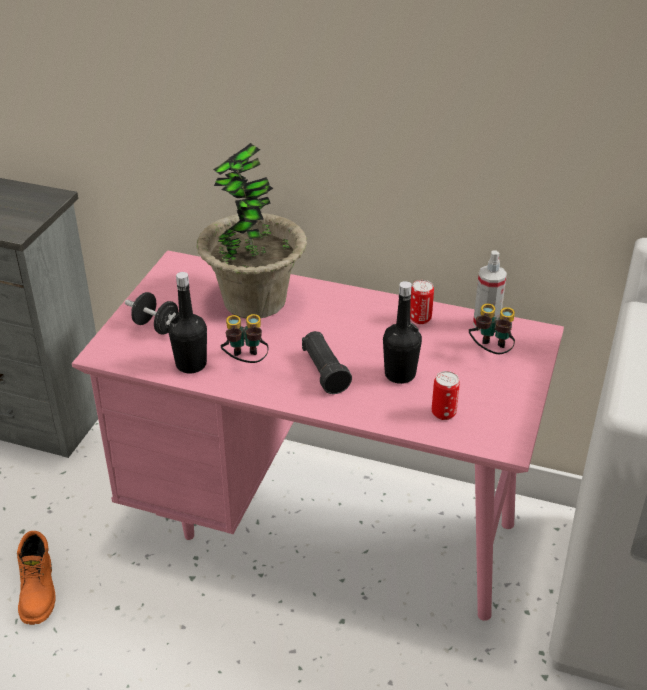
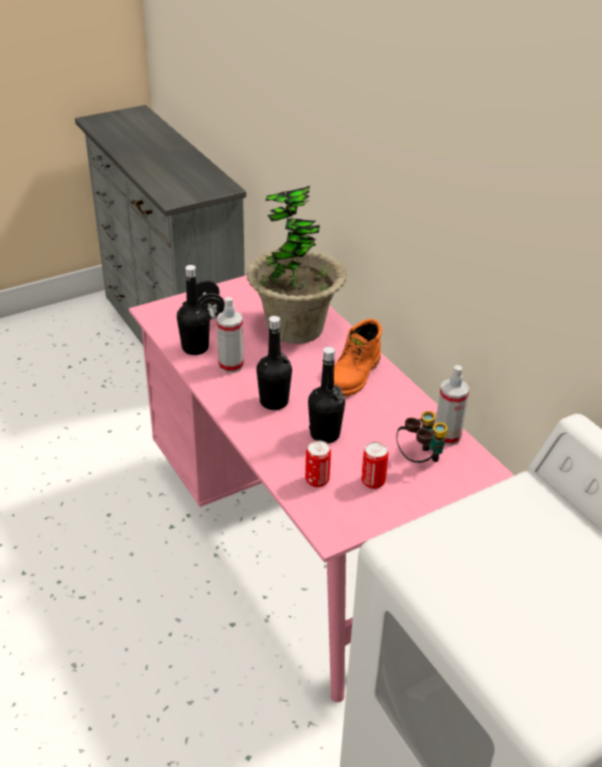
camera: 40 degrees right, 0 degrees up
(39, 591) = (78, 474): orange boot -> orange boot (353, 377)
(245, 362) = (231, 365): binoculars -> spray bottle
(324, 372) = (274, 402): black flashlight -> black bottle
(420, 319) = (398, 404): can -> can (373, 482)

